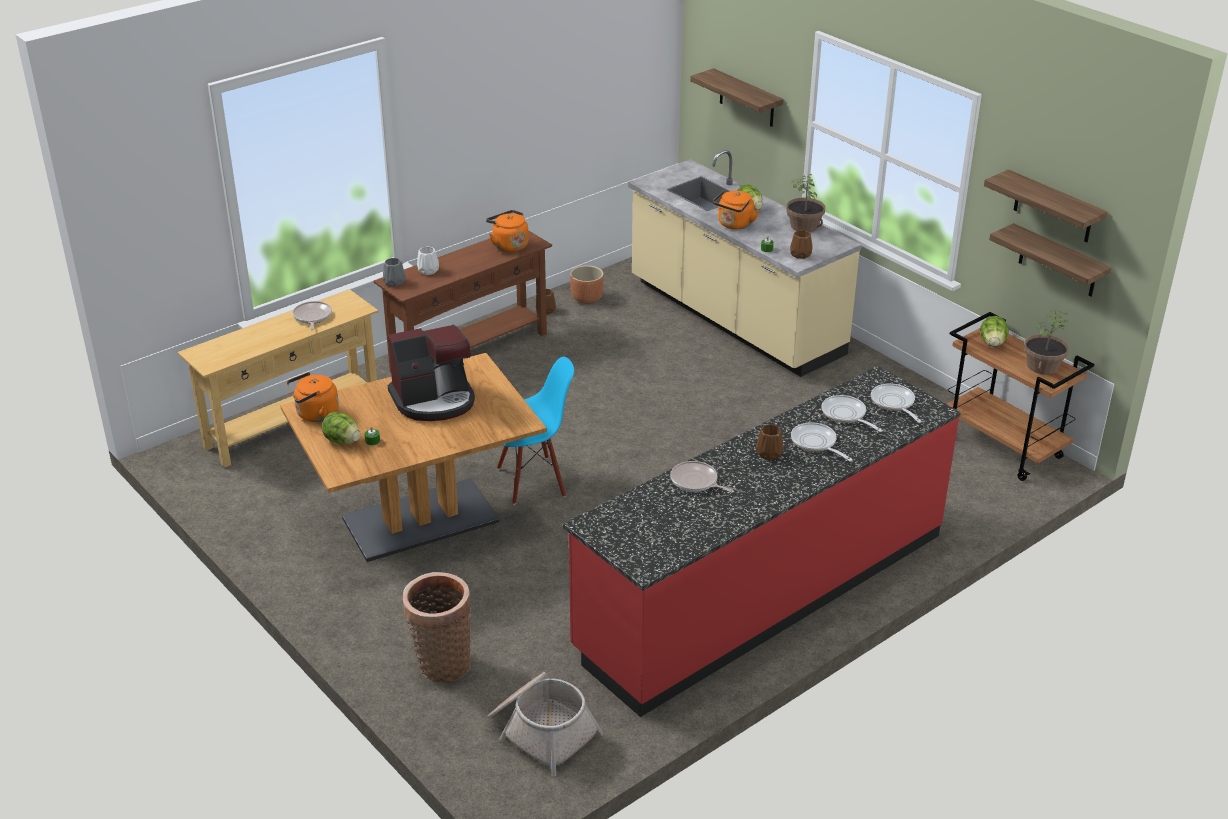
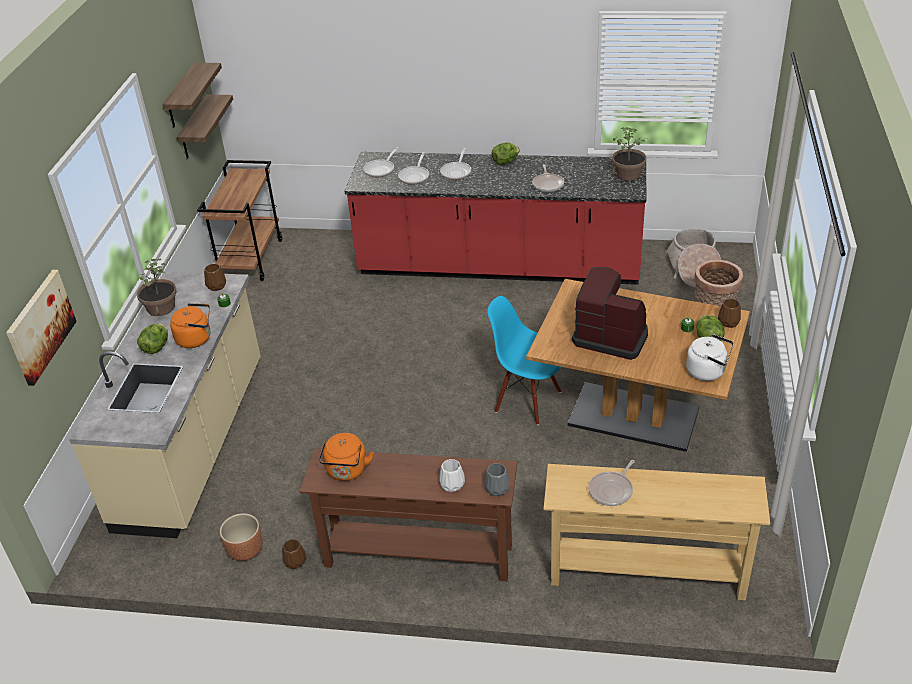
camera: 130 degrees left, 5 degrees up
(315, 414) = (708, 371): orange kettle -> white kettle
(747, 98) = (40, 326): shelf -> picture
(768, 454) = (489, 179): brown vase -> brown vase (729, 322)
(992, 343) = (230, 204): lettuce -> lettuce (505, 162)
(1042, 366) = (239, 181): potted plant -> potted plant (628, 174)

